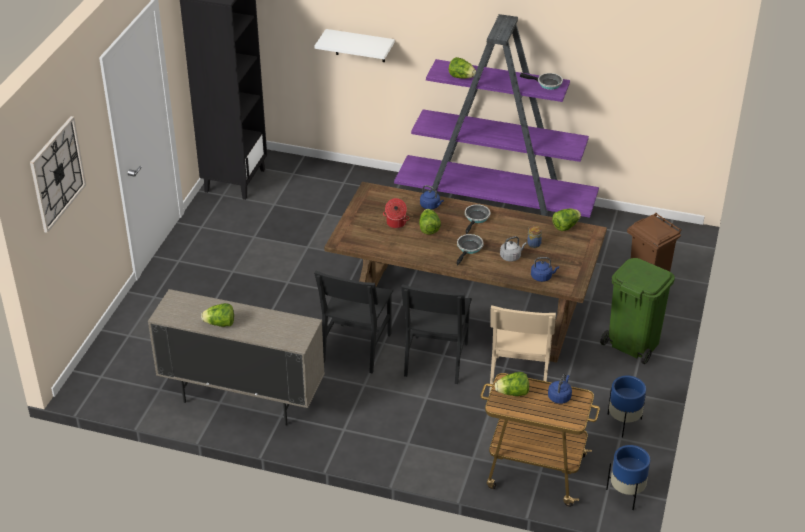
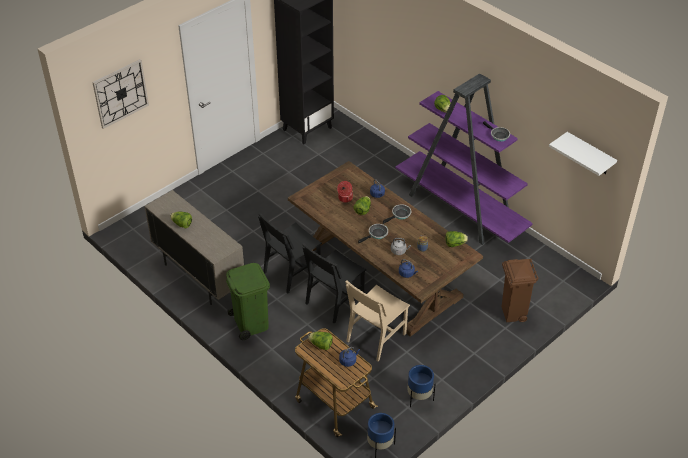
camera: 30 degrees right, 5 degrees up
(360, 46) = (399, 64): white shelf -> white shelf (590, 154)
(632, 343) = (473, 345): green trash can -> green trash can (250, 322)

